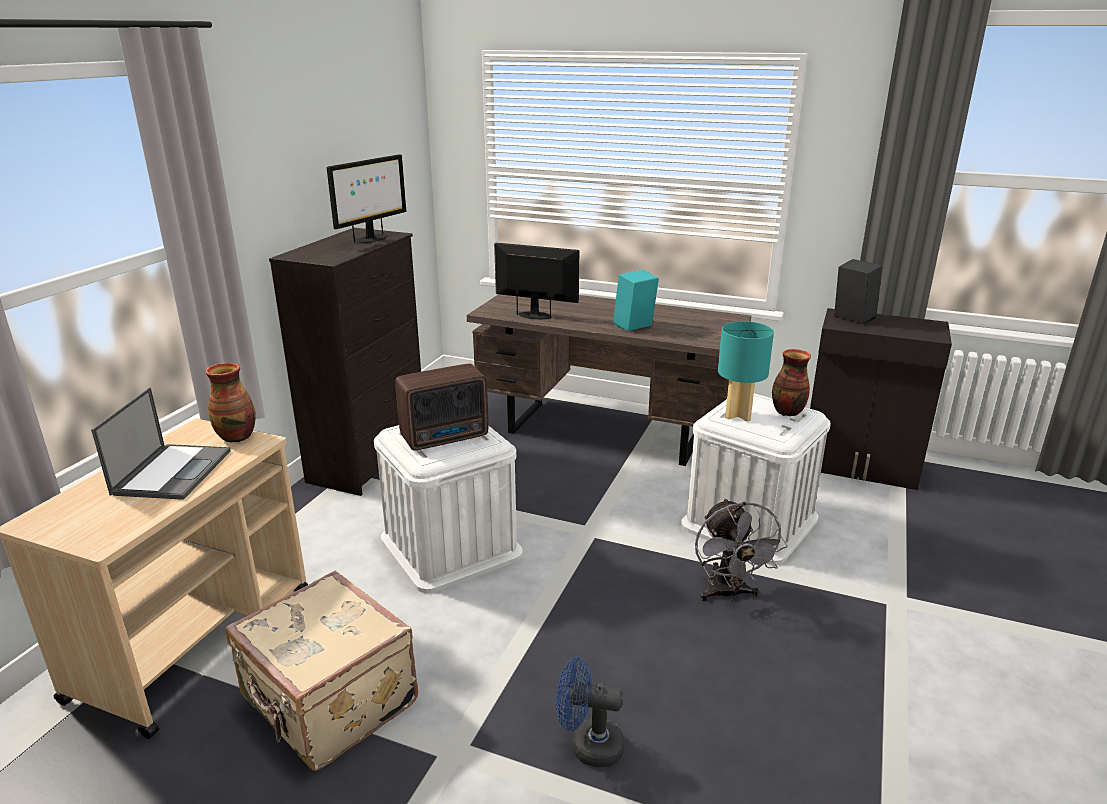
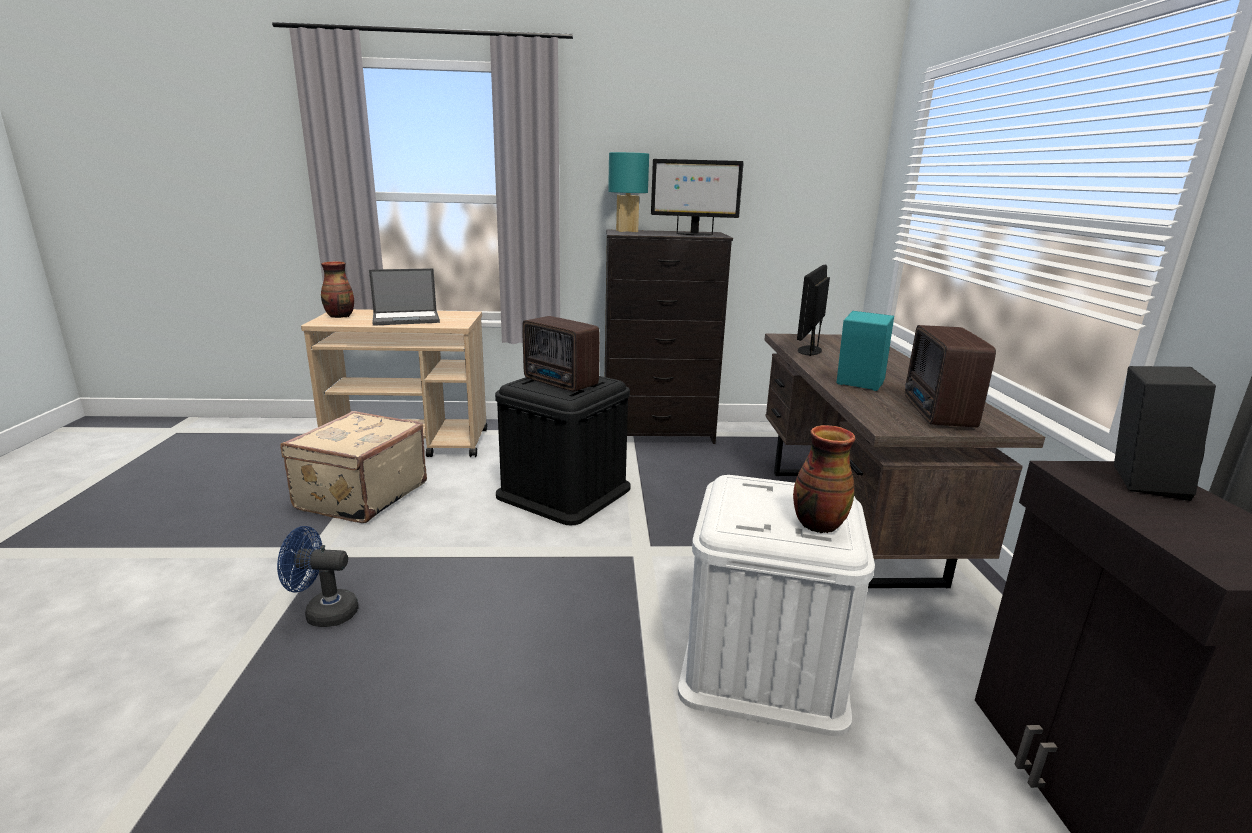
camera: 65 degrees right, 5 degrees down
(237, 436) = (461, 320): vase -> vase (340, 316)
(451, 546) = (564, 491): white storage box -> black storage box
(535, 315) = (809, 350): monitor -> monitor turned 150 degrees counterclockwise
(588, 745) = (323, 613): blue fan -> blue fan turned 75 degrees counterclockwise
(703, 325) = (937, 413): none -> radio
(728, 594) = (589, 666): grey fan -> none
(738, 415) = (761, 492): turquoise table lamp -> turquoise table lamp (627, 231)

